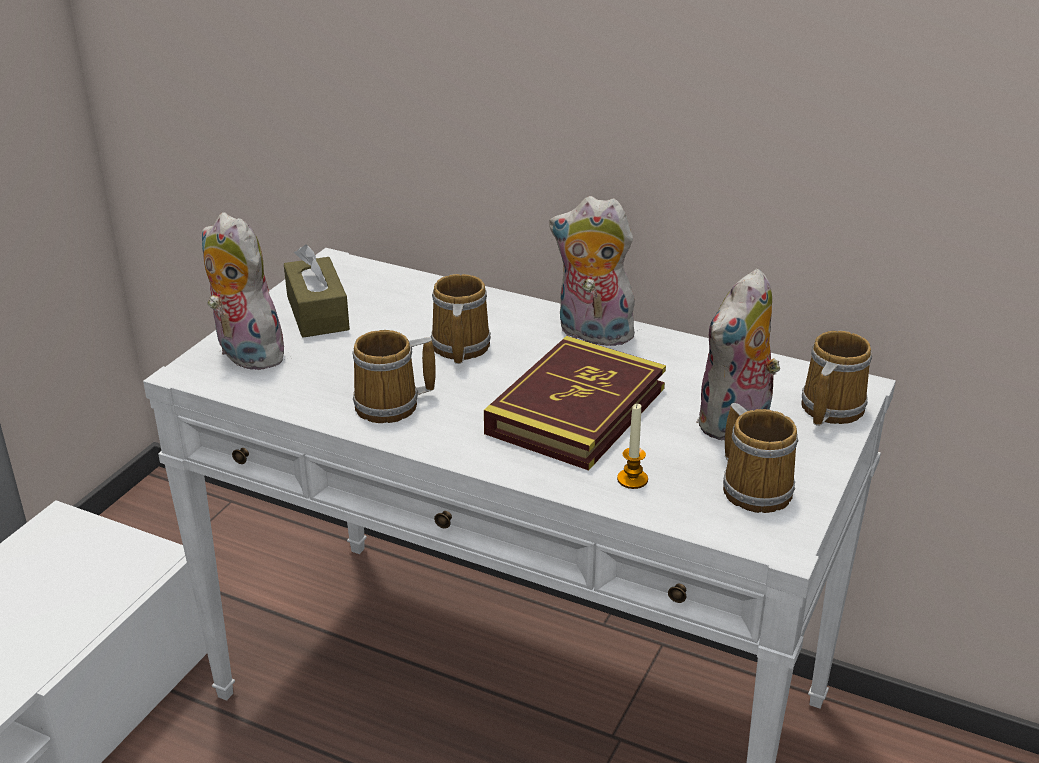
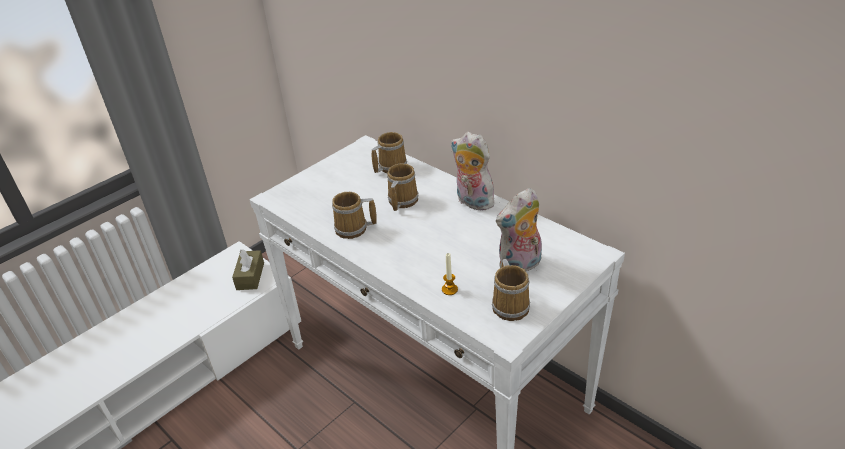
camera: 20 degrees right, 5 degrees up
(245, 354) = (300, 191): plush toy -> none
(317, 313) = (343, 172): brown tissue box -> brown tissue box (250, 276)
(576, 410) = (441, 245): book -> none
(828, 408) = (576, 264): mug -> mug (390, 166)

